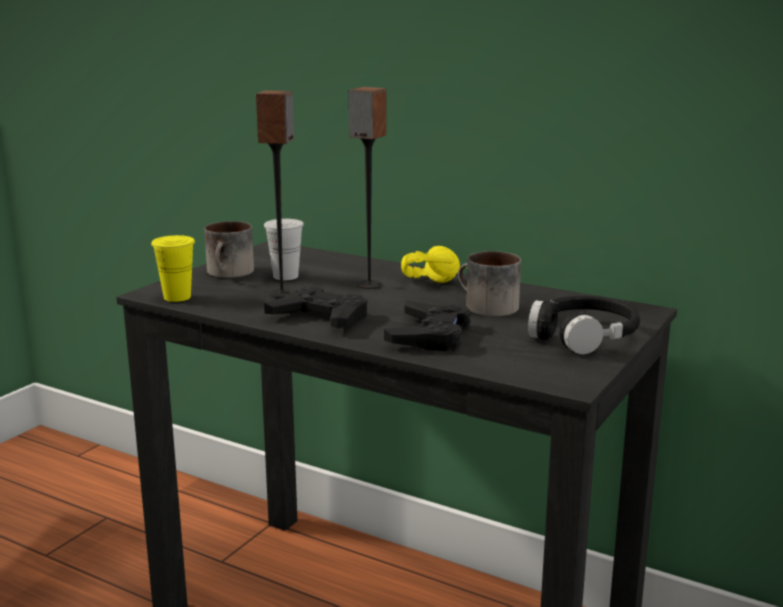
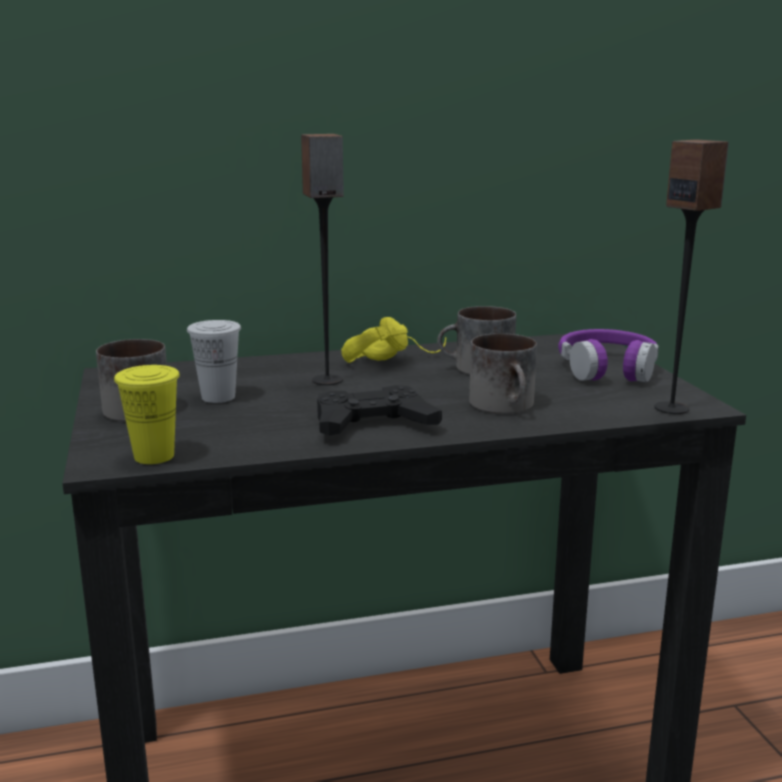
camera: 45 degrees left, 0 degrees up
(282, 293) = (266, 414): speaker -> speaker (672, 408)
(430, 335) = (507, 406): black game controller -> mug
(584, 336) = (607, 369): black headphones -> purple headphones

